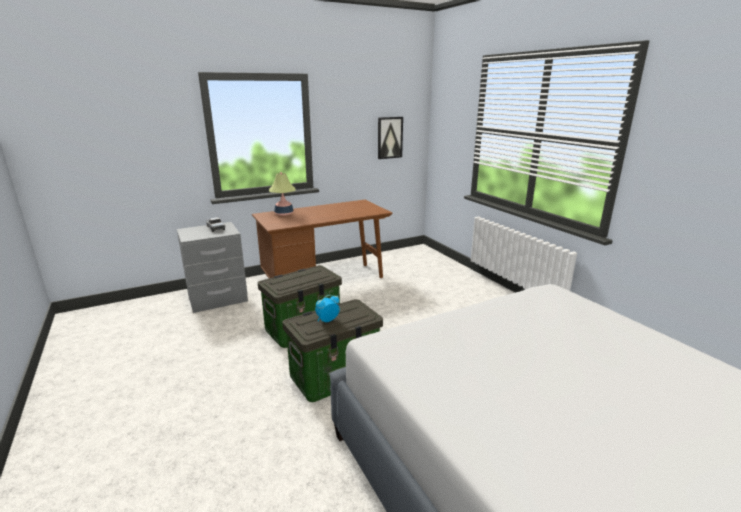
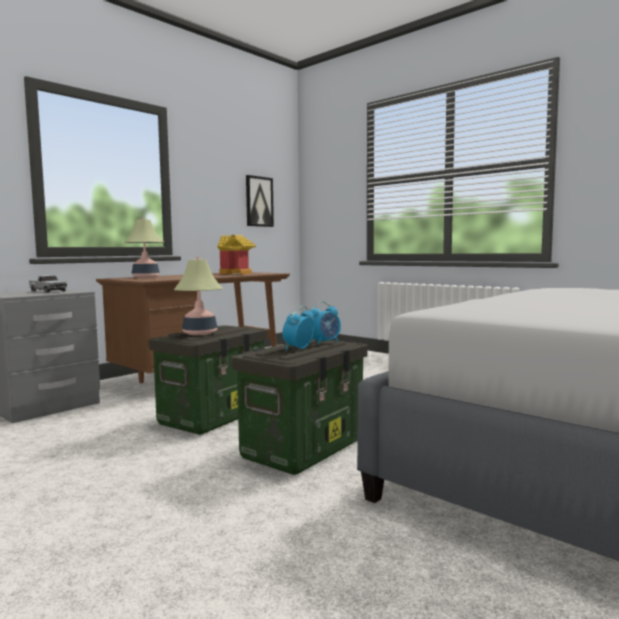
camera: 20 degrees left, 15 degrees down
(291, 280) = (200, 333): none -> table lamp
(353, 313) = (325, 342): none -> alarm clock
(354, 209) = (237, 273): none -> toy house

